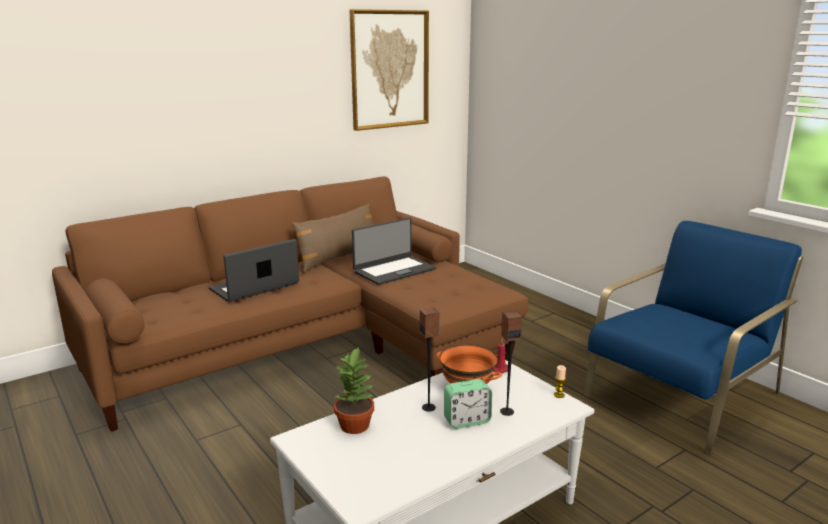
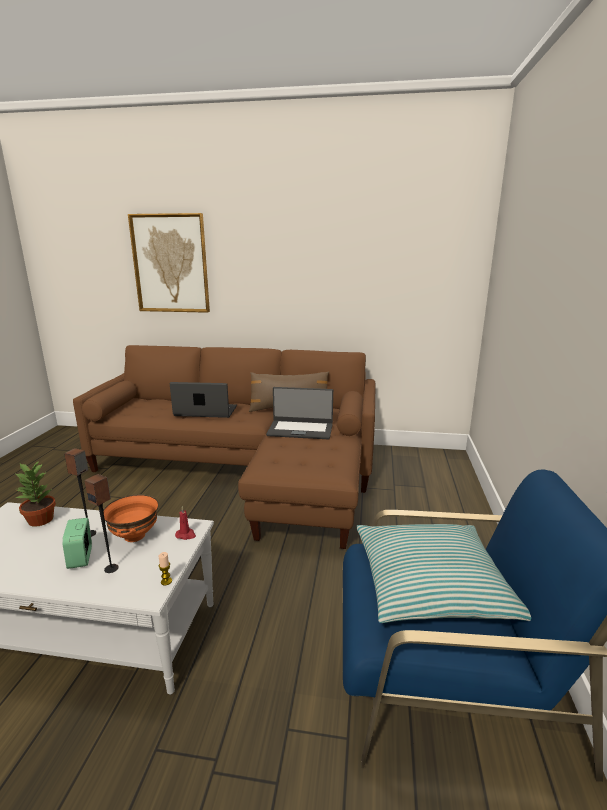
camera: 45 degrees right, 0 degrees up
(389, 69) = (391, 259): picture -> picture (170, 264)
(467, 421) = (81, 557): alarm clock -> alarm clock turned 45 degrees clockwise
(673, 321) = (431, 584): none -> pillow

